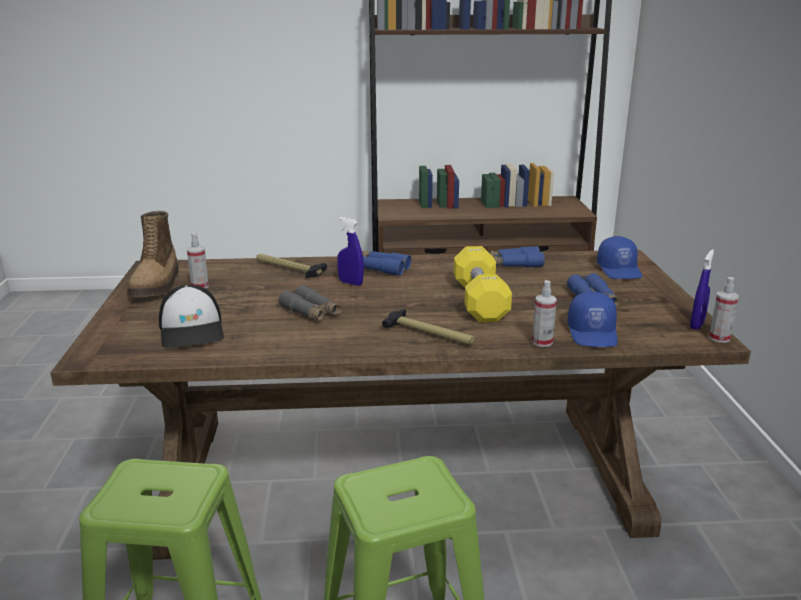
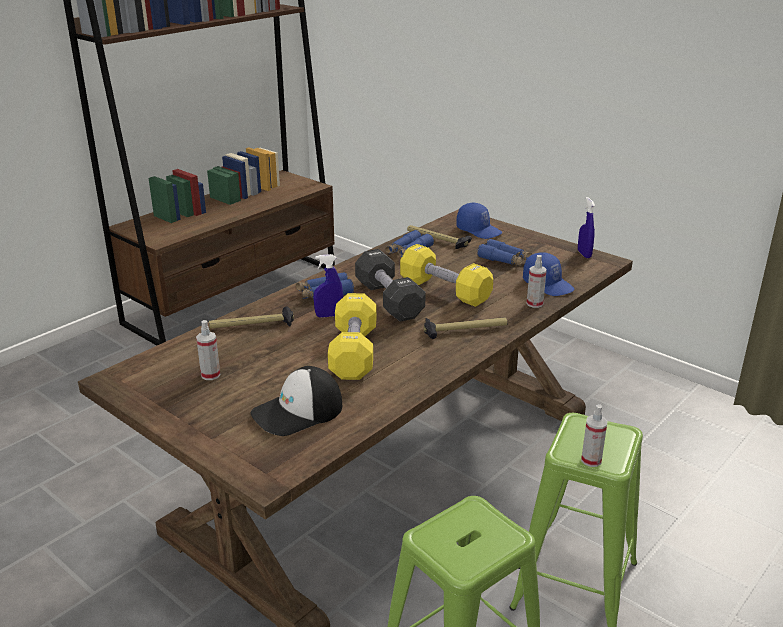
camera: 45 degrees left, 5 degrees up
(157, 285) = (167, 393): boot -> none
(192, 330) = (298, 412): cap -> cap turned 120 degrees clockwise
(311, 312) = (353, 352): grey binoculars -> yellow dumbbell
(417, 290) = (389, 300): none -> black dumbbell
(559, 264) = (436, 240): none -> hammer
(719, 338) = (608, 258): spray bottle -> spray bottle (591, 460)

